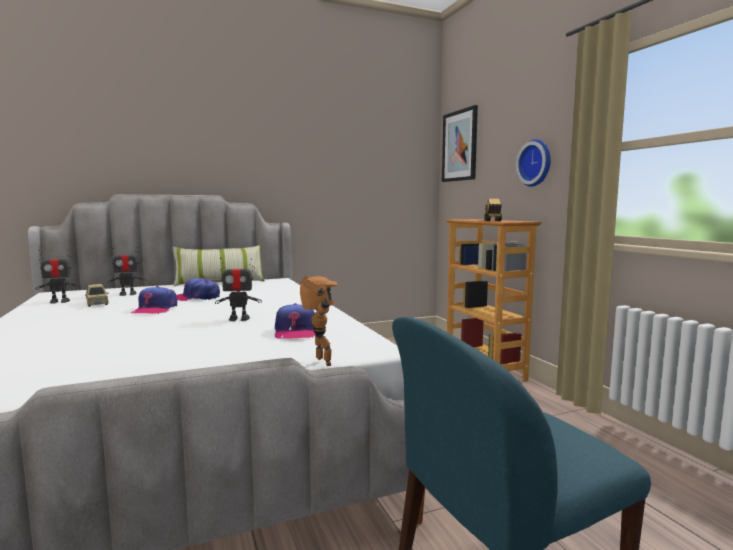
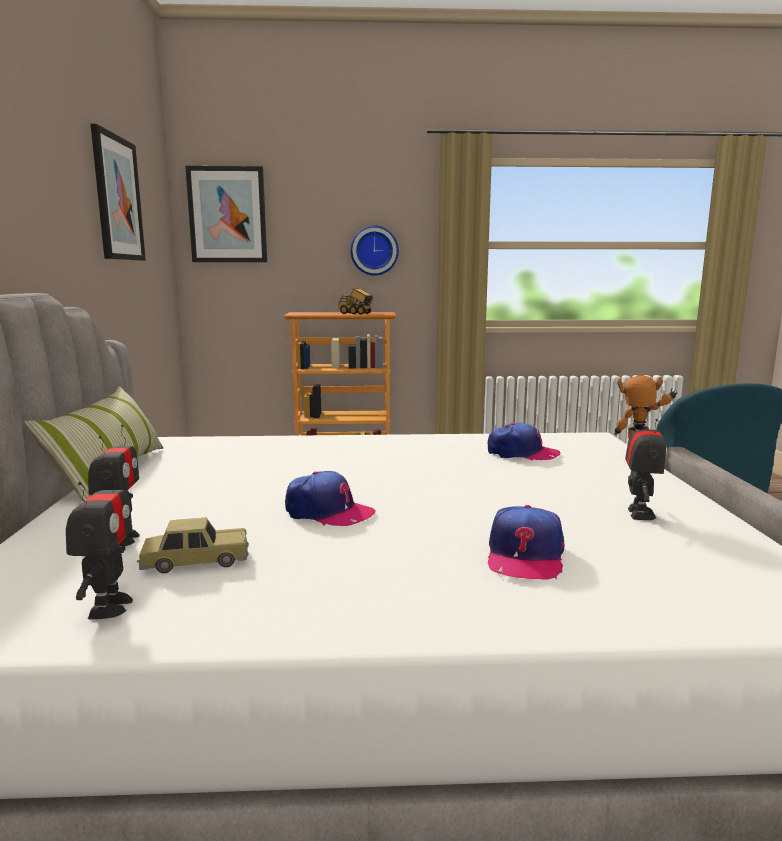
camera: 70 degrees left, 5 degrees up
(196, 297) = (253, 488): cap -> cap (524, 556)
(239, 319) = (442, 470): toy robot -> toy robot (639, 514)
(345, 146) = (117, 198): none -> picture

